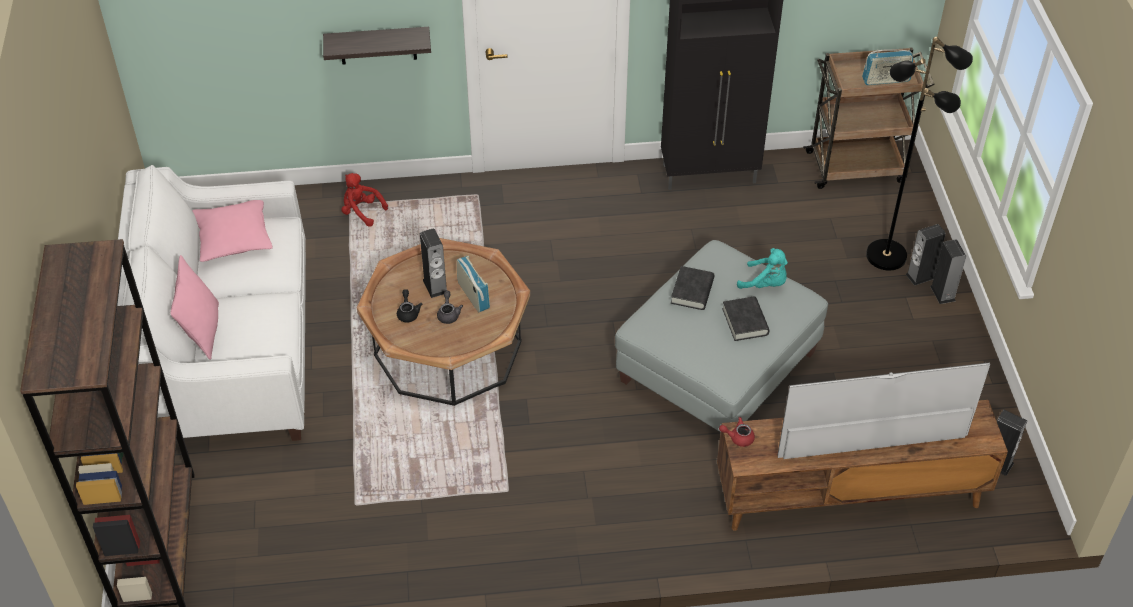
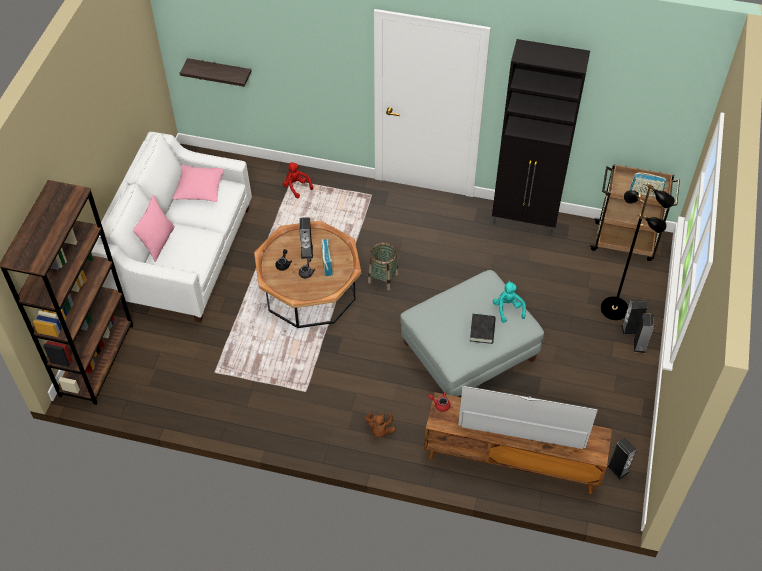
camera: 20 degrees right, 5 degrees up
(378, 45) = (320, 89): shelf -> shelf (220, 73)
(548, 302) = (383, 278): none -> basket
(643, 511) = (380, 429): none -> brown plush toy
(692, 291) = (458, 301): black book -> none
(765, 284) = (508, 309): turquoise plush toy -> turquoise plush toy turned 150 degrees counterclockwise

